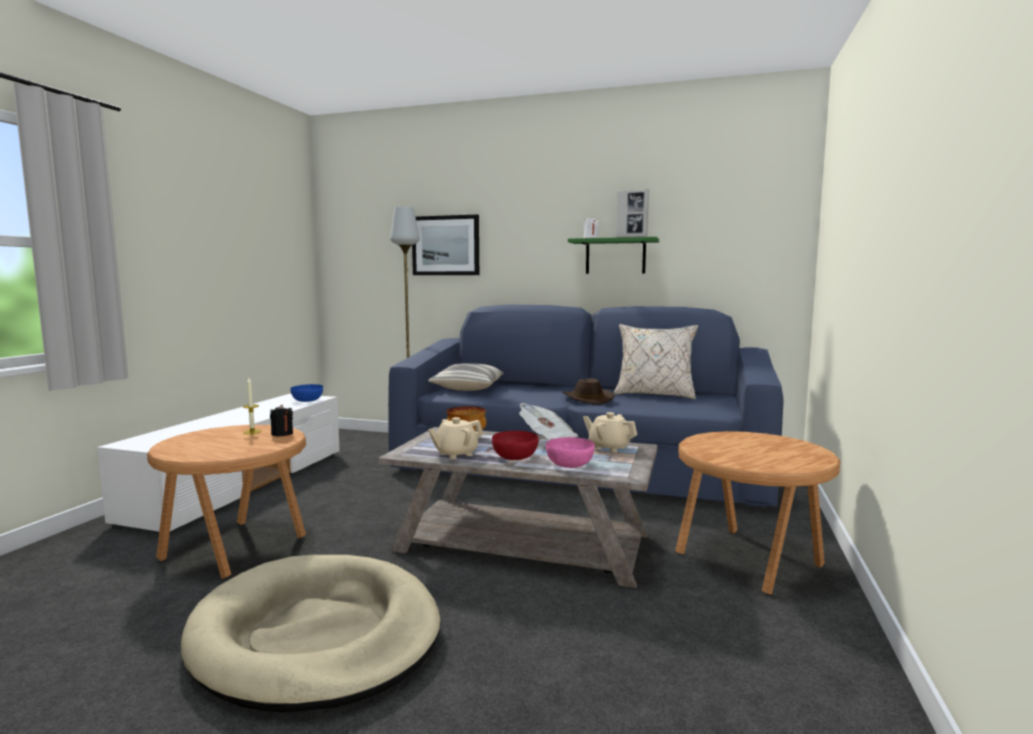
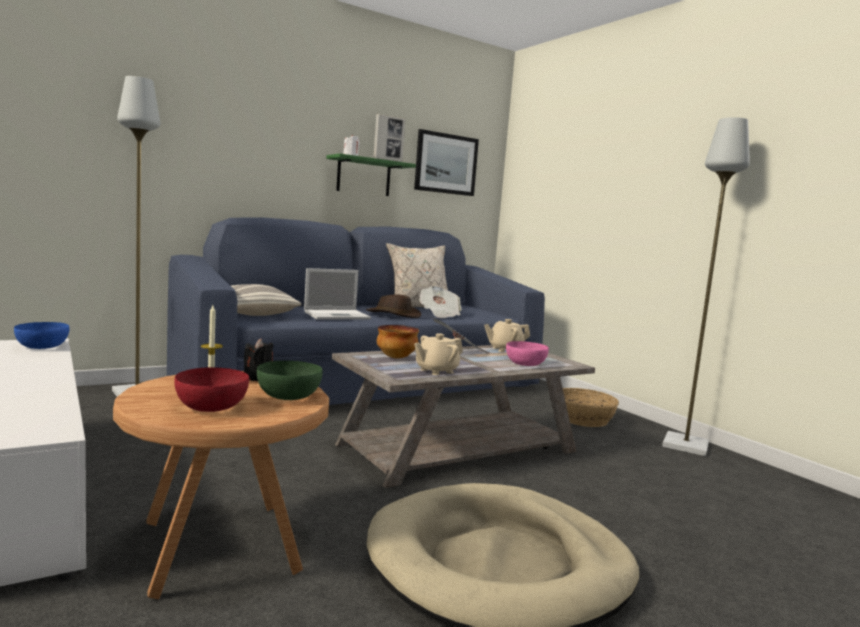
camera: 50 degrees left, 0 degrees up
(251, 448) = (287, 396): none -> green bowl
(445, 245) = (171, 137): picture -> picture (446, 164)
(456, 454) = (436, 371): beige teapot -> beige teapot turned 45 degrees clockwise
(515, 457) = (480, 365): red bowl -> red bowl (212, 407)
(527, 395) = (338, 315): none -> laptop
(646, 403) = (439, 314): none -> newspaper
(749, 561) = (583, 419): brown side table -> basket
(830, 642) = (686, 446): none -> grey floor lamp

